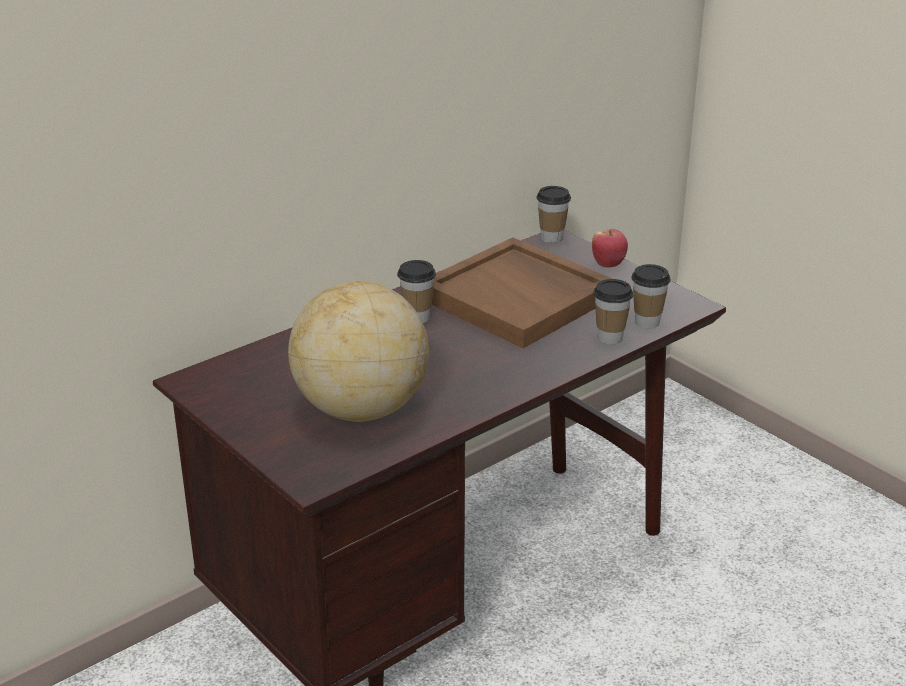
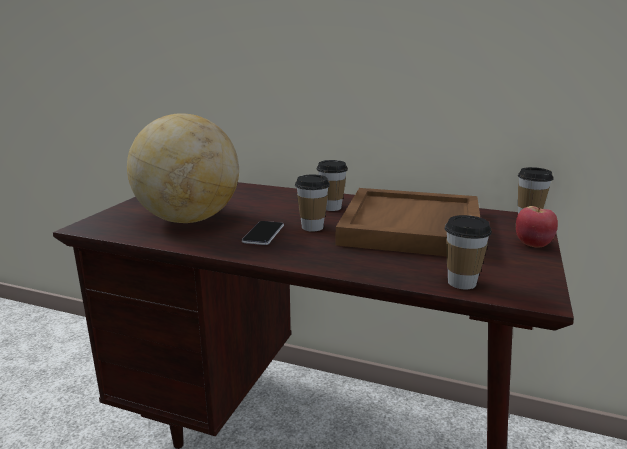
camera: 60 degrees right, 10 degrees down
(455, 376) = (263, 234): none -> phone
(610, 338) = (404, 273): cup -> cup (312, 227)

